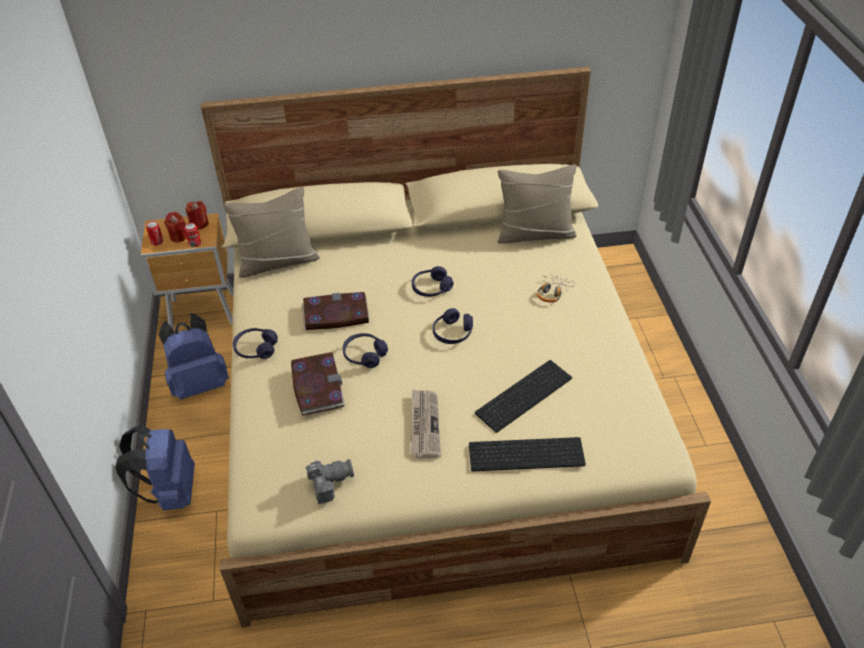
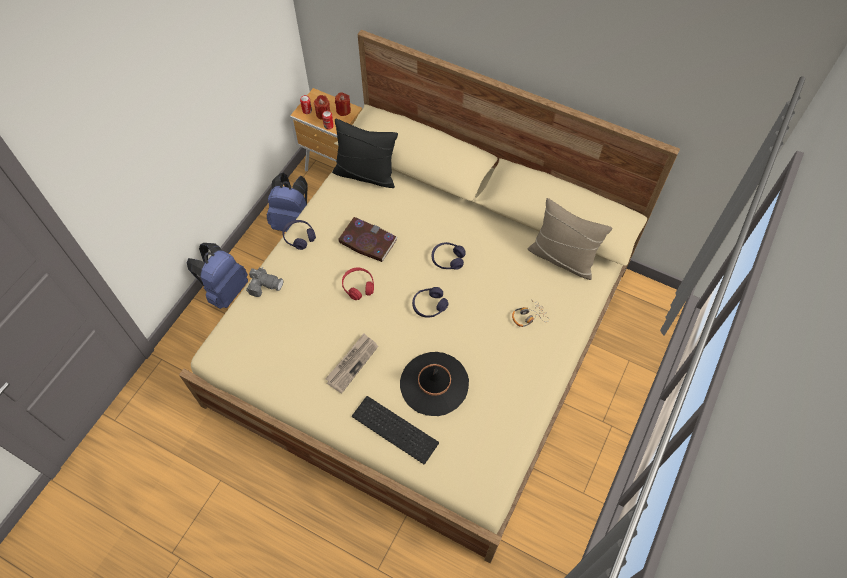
camera: 35 degrees right, 15 degrees up
(277, 262) = (366, 174): beige pillow -> black pillow
(317, 386) = (310, 291): book -> none
(329, 482) = (264, 365): camera -> camera (265, 285)
(364, 355) = (358, 286): purple headphones -> red headphones
(523, 394) = (434, 384): keyboard -> black hat

